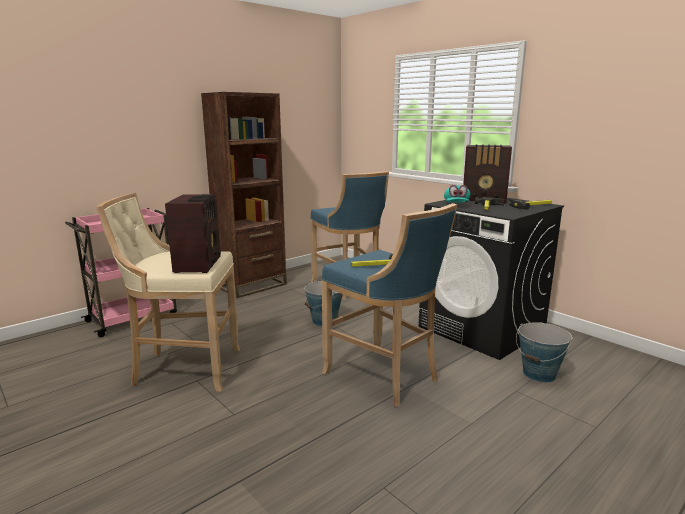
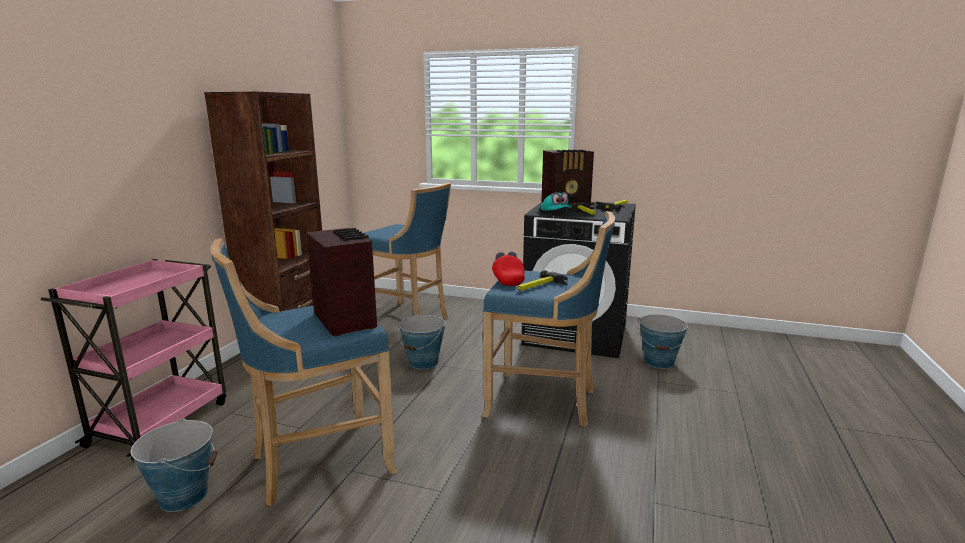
camera: 30 degrees left, 0 degrees up
(100, 364) = (184, 496): none -> bucket
(184, 368) = (317, 462): beige stool -> blue stool
(360, 257) = (507, 280): none -> red cap

